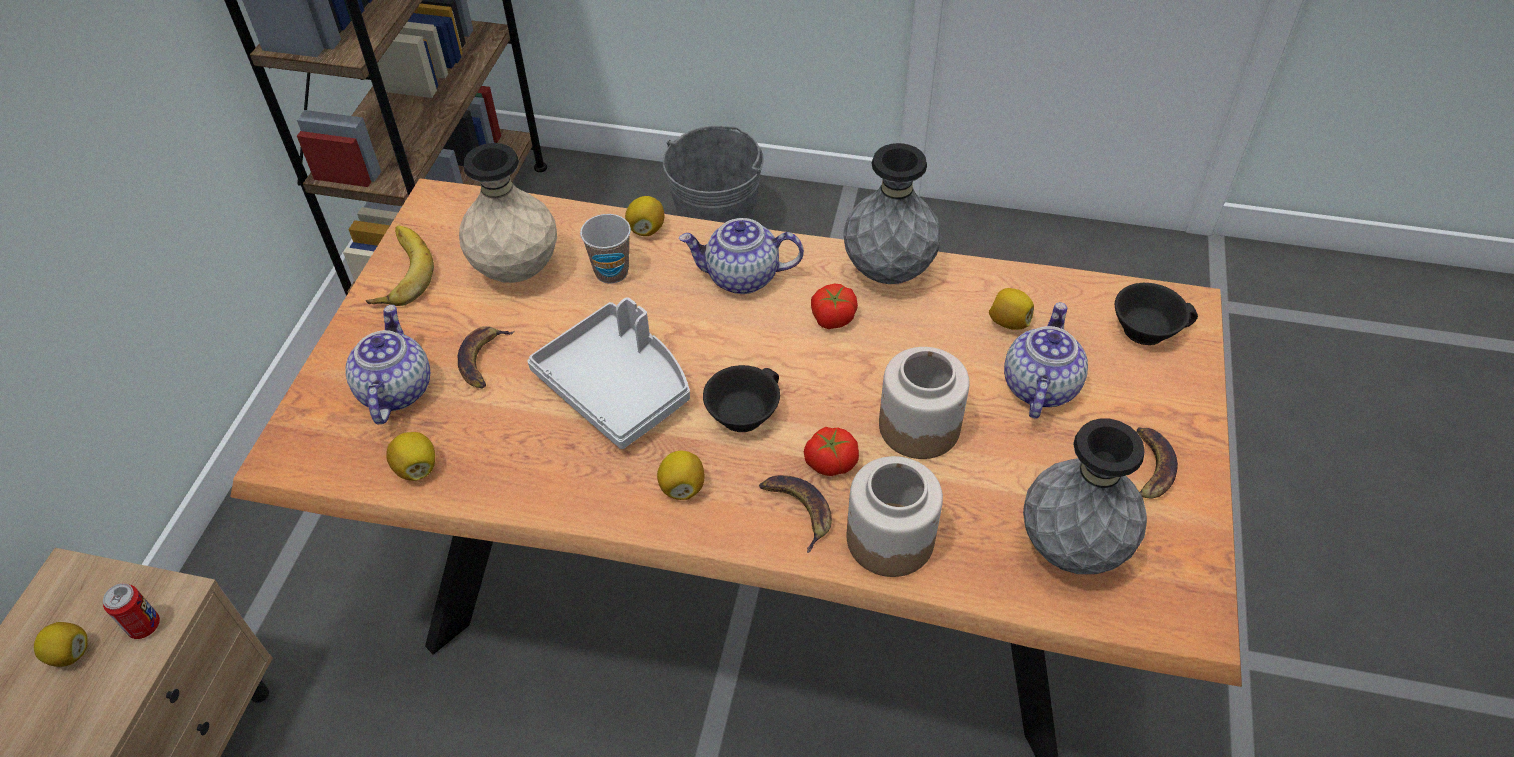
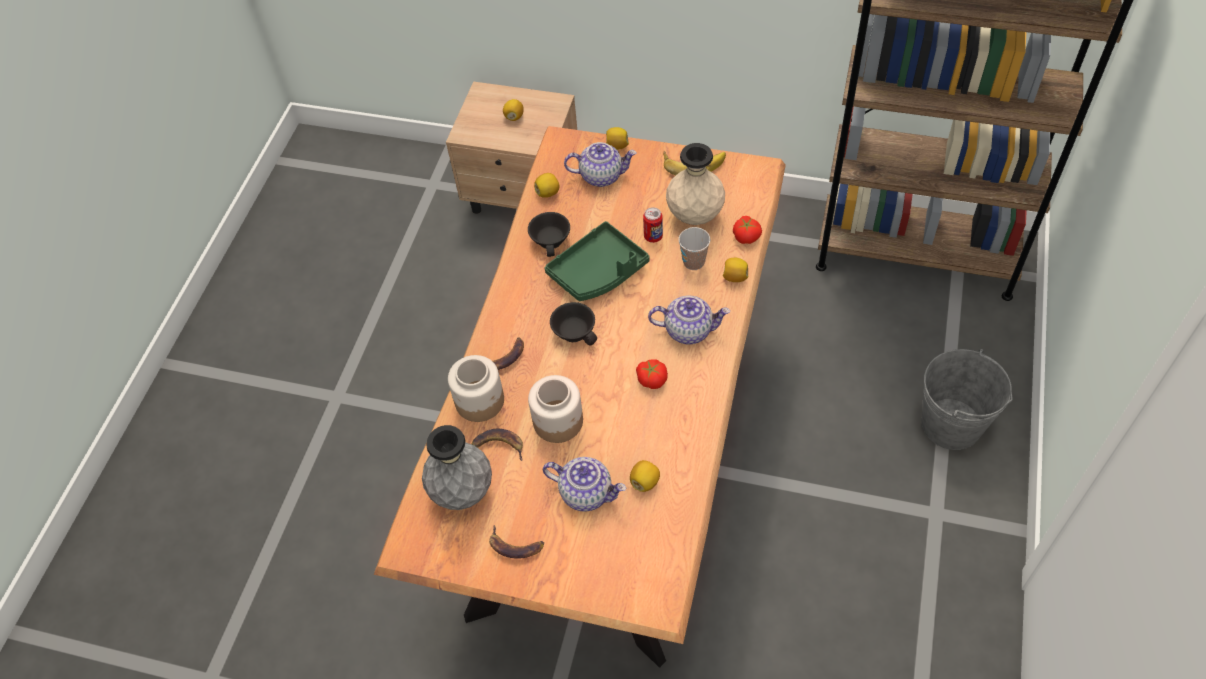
camera: 95 degrees right, 5 degrees up
(144, 626) = (526, 138): can -> can (653, 237)
(483, 360) = (622, 210): banana -> banana (498, 446)
(618, 387) = (598, 272): grey tray -> green tray
(682, 487) = (524, 305): lemon -> lemon (616, 146)
(741, 277) = (689, 330): teapot -> teapot turned 90 degrees clockwise
(830, 461) = (536, 374): tomato -> tomato (746, 236)
(888, 272) = (694, 413): grey vase -> none
(1146, 327) = (637, 570): black cup -> black cup (552, 240)

